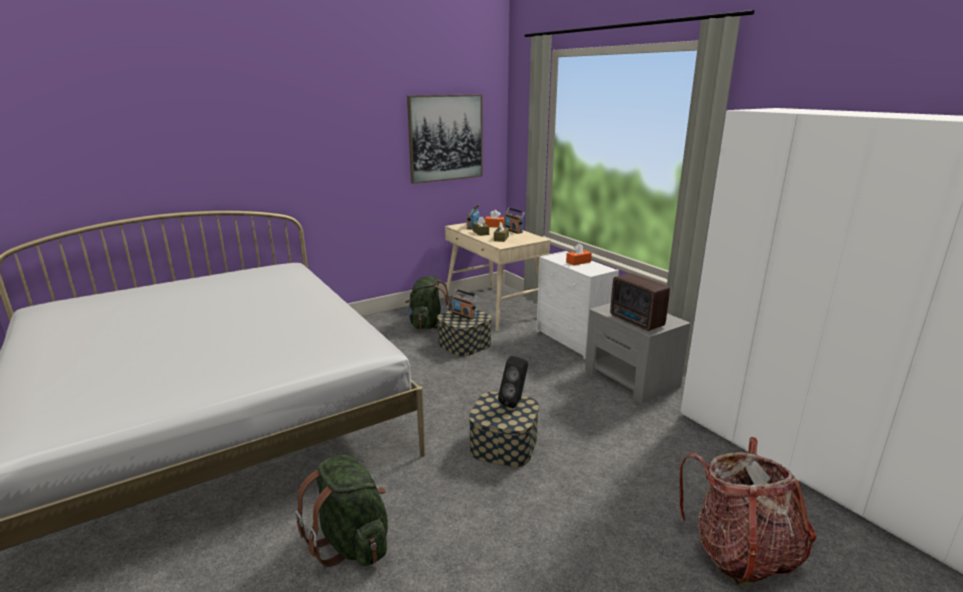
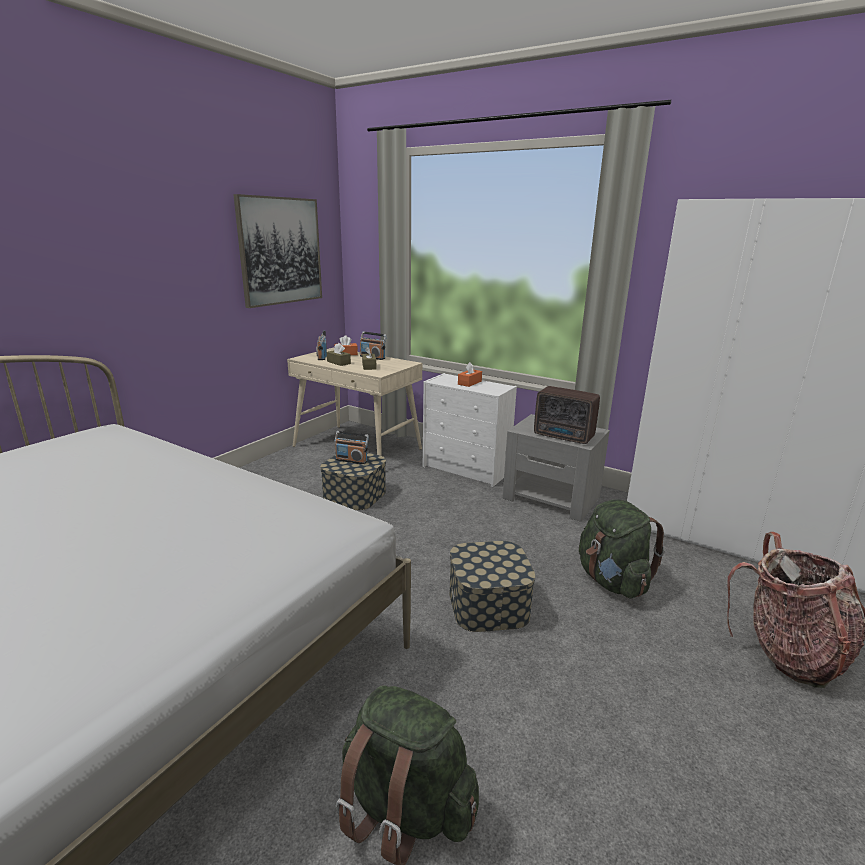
camera: 25 degrees left, 0 degrees up
(427, 324) = (293, 480): green backpack -> green backpack (612, 581)
(515, 402) = (494, 550): black speaker -> none

